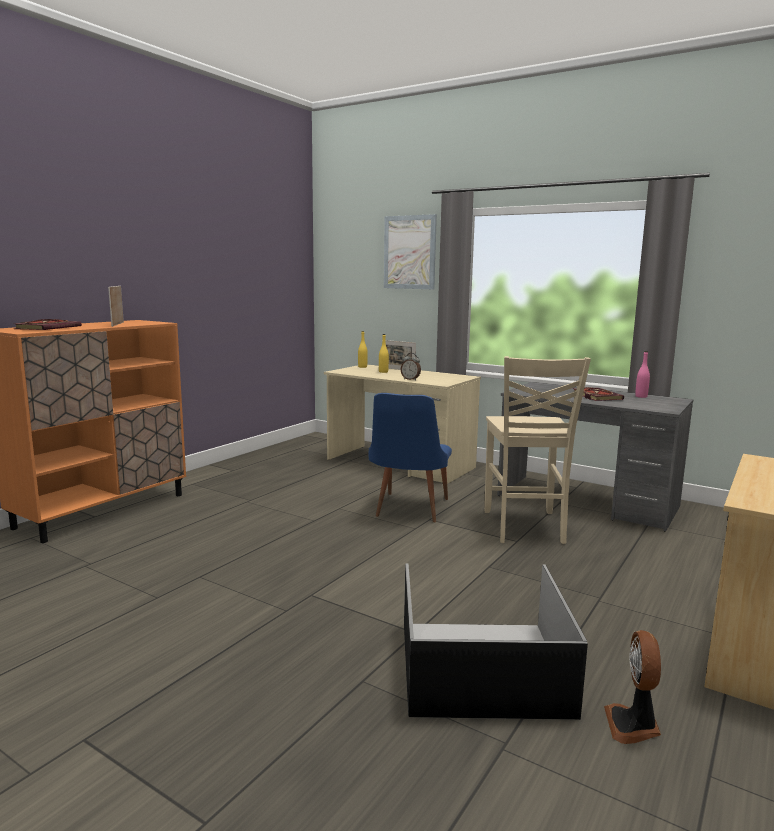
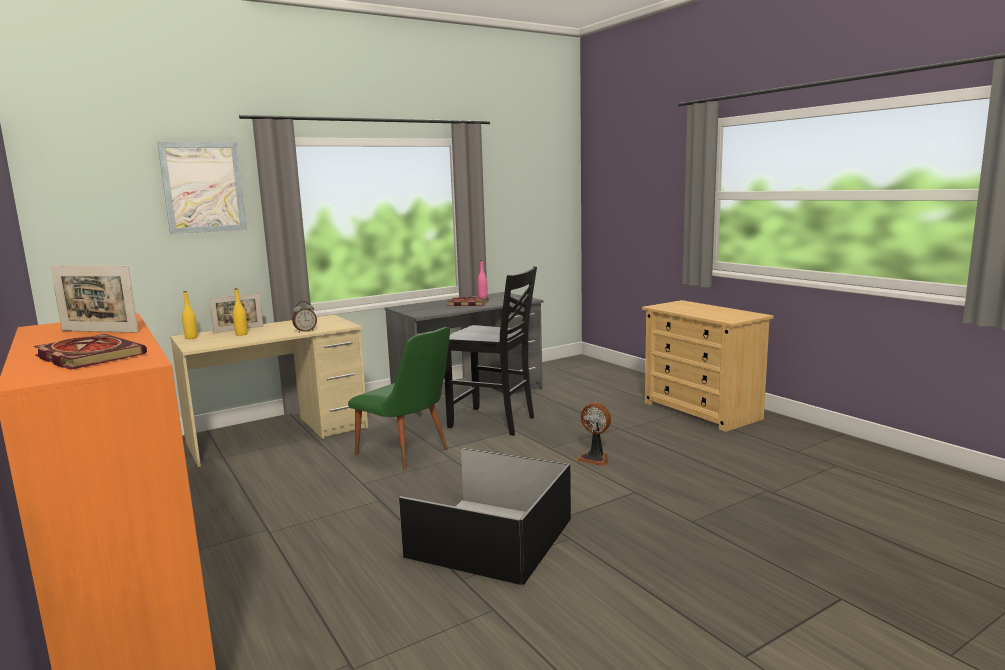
camera: 65 degrees left, 0 degrees up
(408, 510) = (408, 454): blue chair -> green chair
(484, 667) = (688, 479): black storage box -> black storage box (491, 536)
(524, 527) = (493, 422): beige chair -> black chair
(633, 725) = (756, 456): fan -> fan (595, 458)

